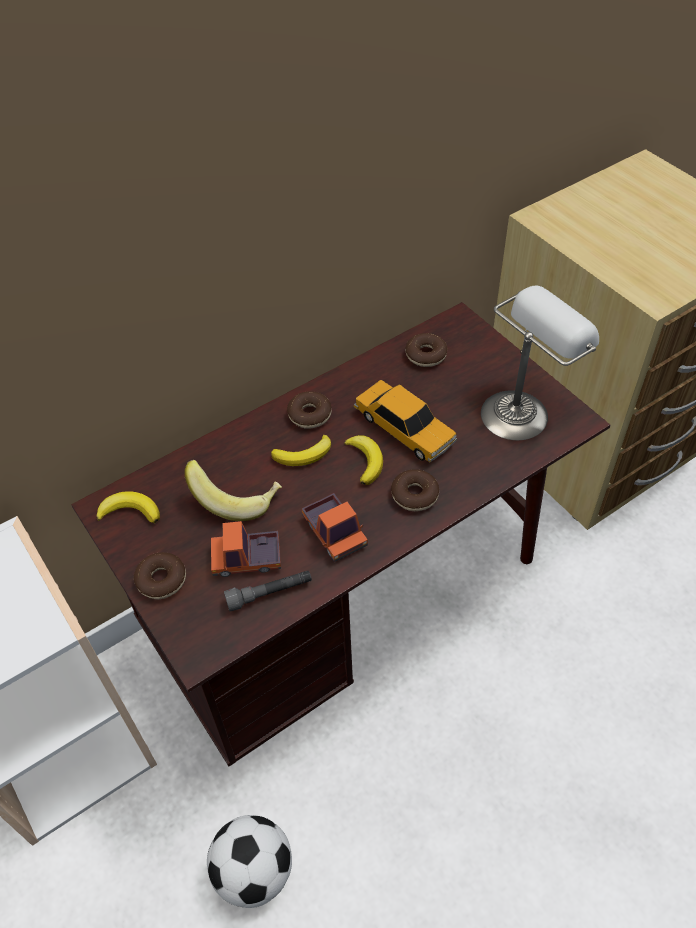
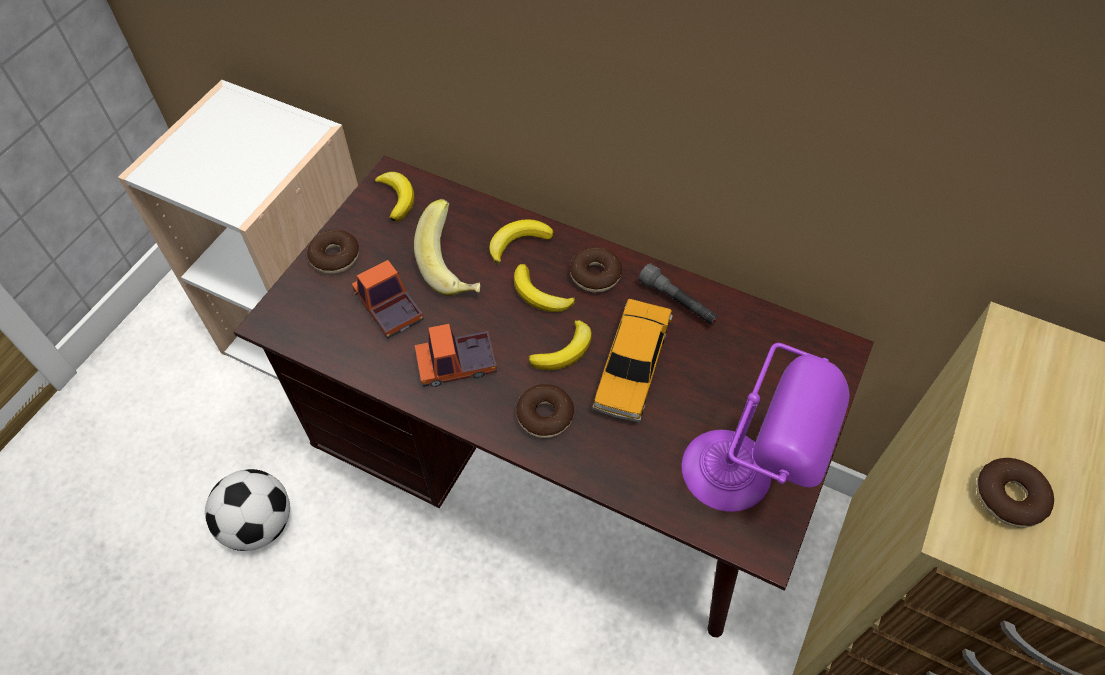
camera: 60 degrees right, 5 degrees up
(243, 448) = (518, 242): none -> banana
(269, 593) = (359, 344): grey flashlight -> grey flashlight (678, 302)
(334, 532) = (456, 364): toy truck -> toy truck turned 45 degrees clockwise
(425, 355) = (756, 341): donut -> donut (1008, 497)
(523, 407) = (746, 475): white table lamp -> purple table lamp

